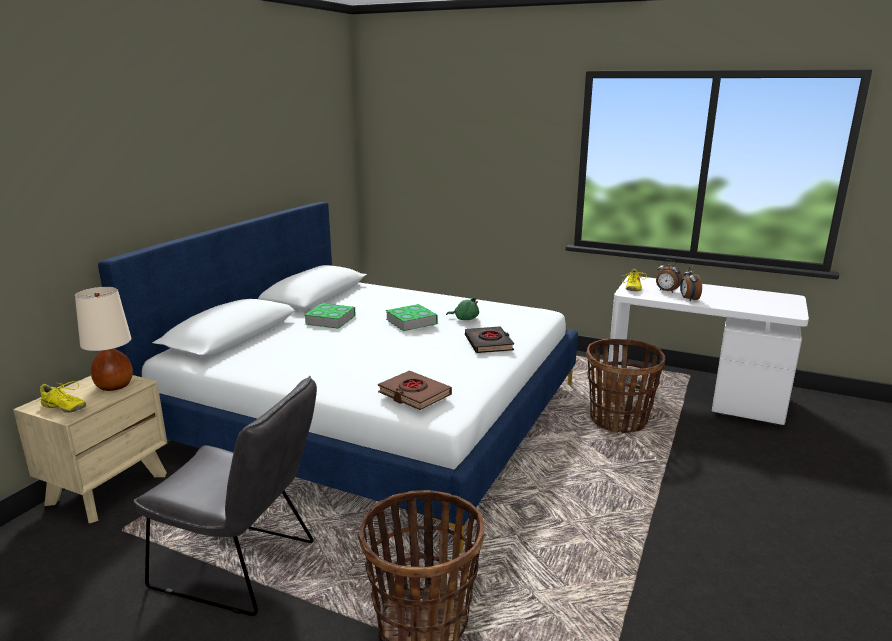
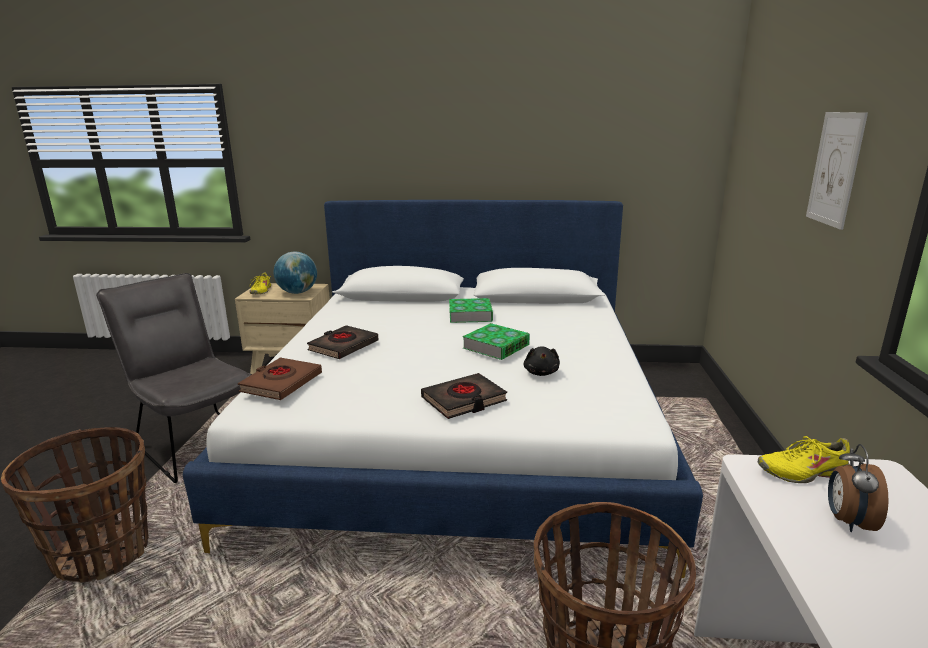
camera: 70 degrees right, 0 degrees up
(114, 386) = (298, 292): beige table lamp -> globe
(243, 567) = (195, 442): grey chair -> grey chair turned 135 degrees clockwise
(349, 369) = (343, 346): none -> black book
(465, 319) = (541, 372): green plush toy -> black plush toy
(505, 158) = (835, 169): none -> picture
(688, 299) = (830, 561): alarm clock -> none

